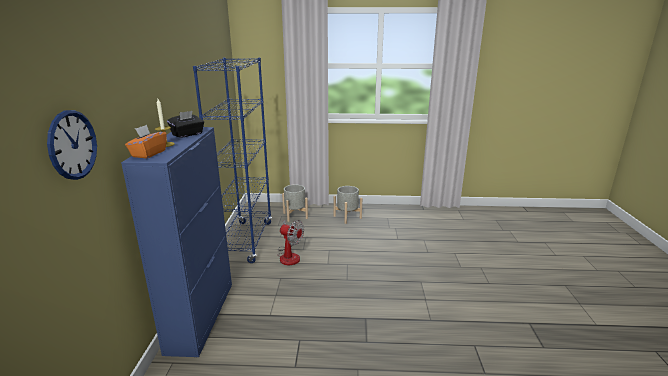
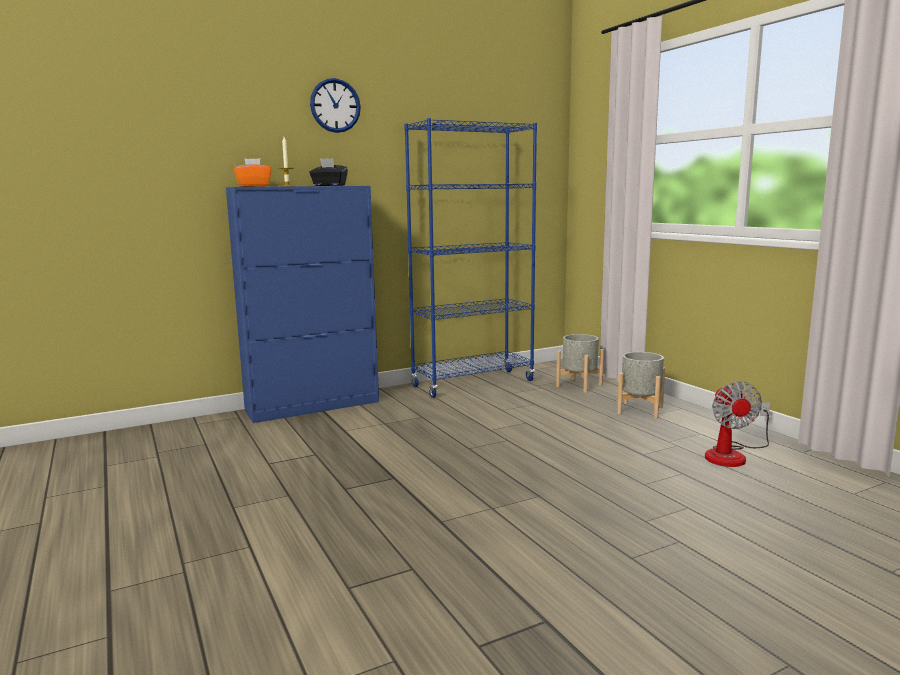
camera: 60 degrees right, 10 degrees down
(72, 145) = (170, 155): wall clock -> wall clock (335, 105)
(289, 255) = (476, 407): fan -> fan (732, 455)

